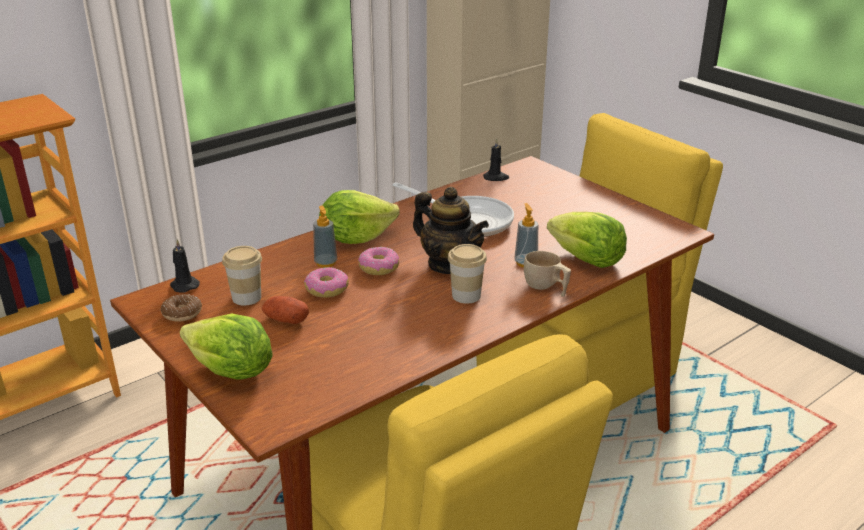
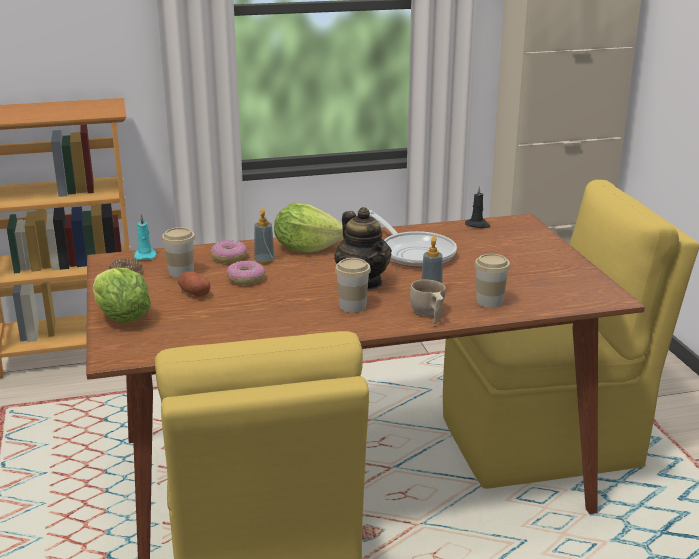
camera: 25 degrees right, 5 degrees down
(184, 285) = (145, 255): black candle -> turquoise candle
(379, 268) = (302, 272): donut -> donut (229, 258)
(586, 259) = (489, 302): lettuce -> cup

